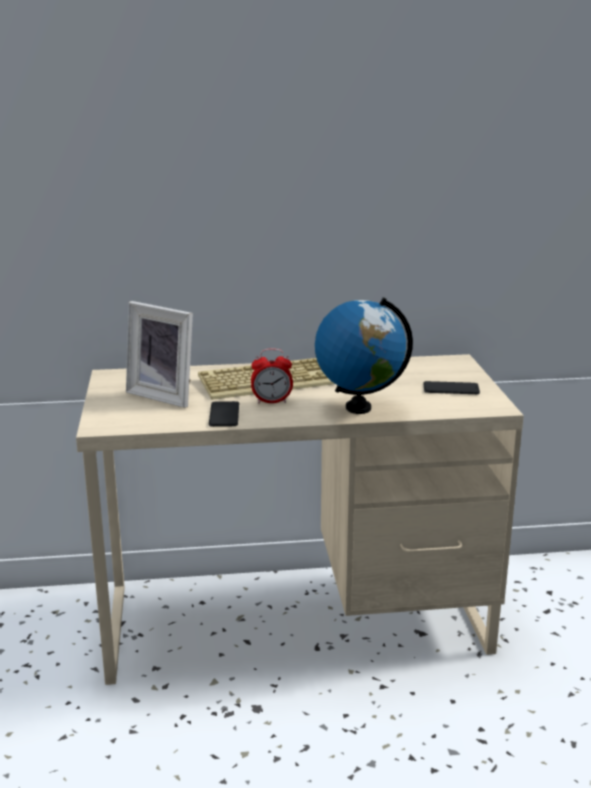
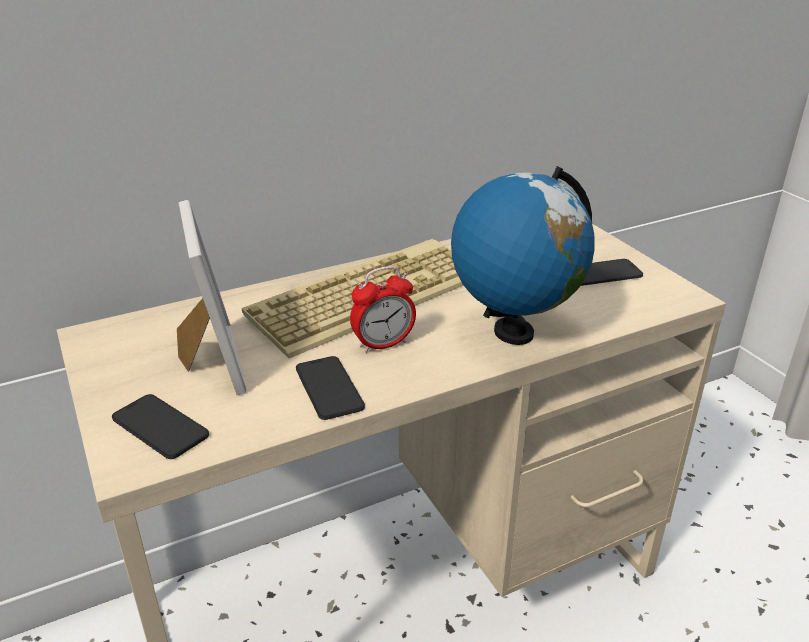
camera: 20 degrees left, 10 degrees up
(122, 416) = (160, 427): none -> phone
(165, 395) = (209, 363): picture frame -> picture frame turned 120 degrees counterclockwise

